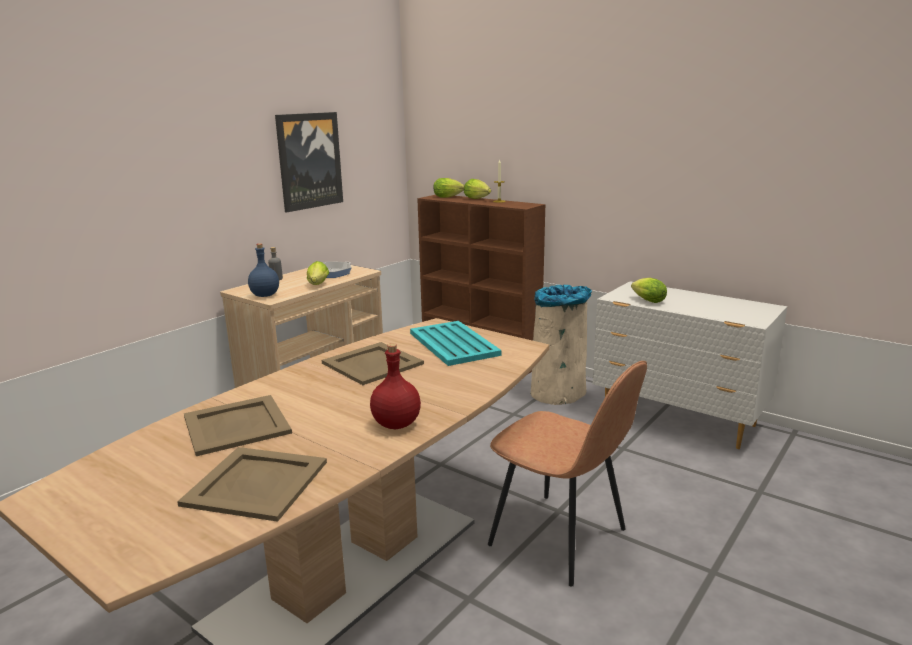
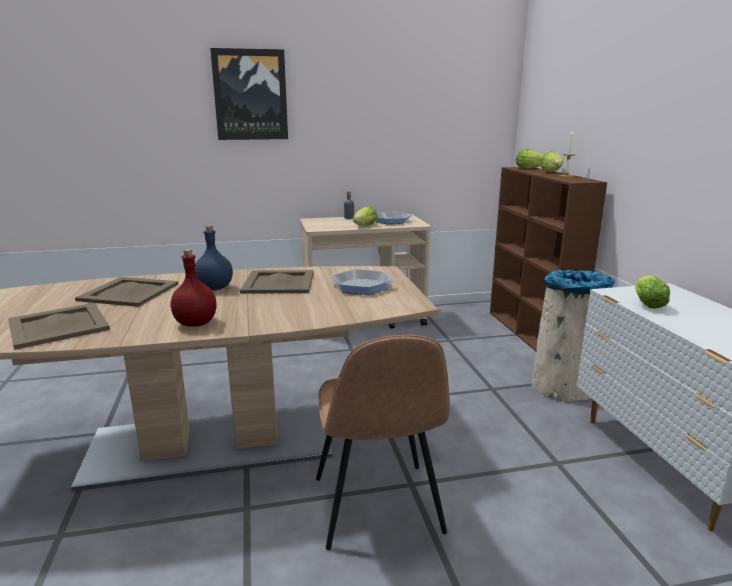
camera: 40 degrees right, 0 degrees up
(265, 295) = (318, 226): blue bottle -> blue bottle (215, 288)
(309, 161) = (401, 123): picture -> picture (250, 95)
(453, 344) = (362, 286): turquoise tray -> frying pan

